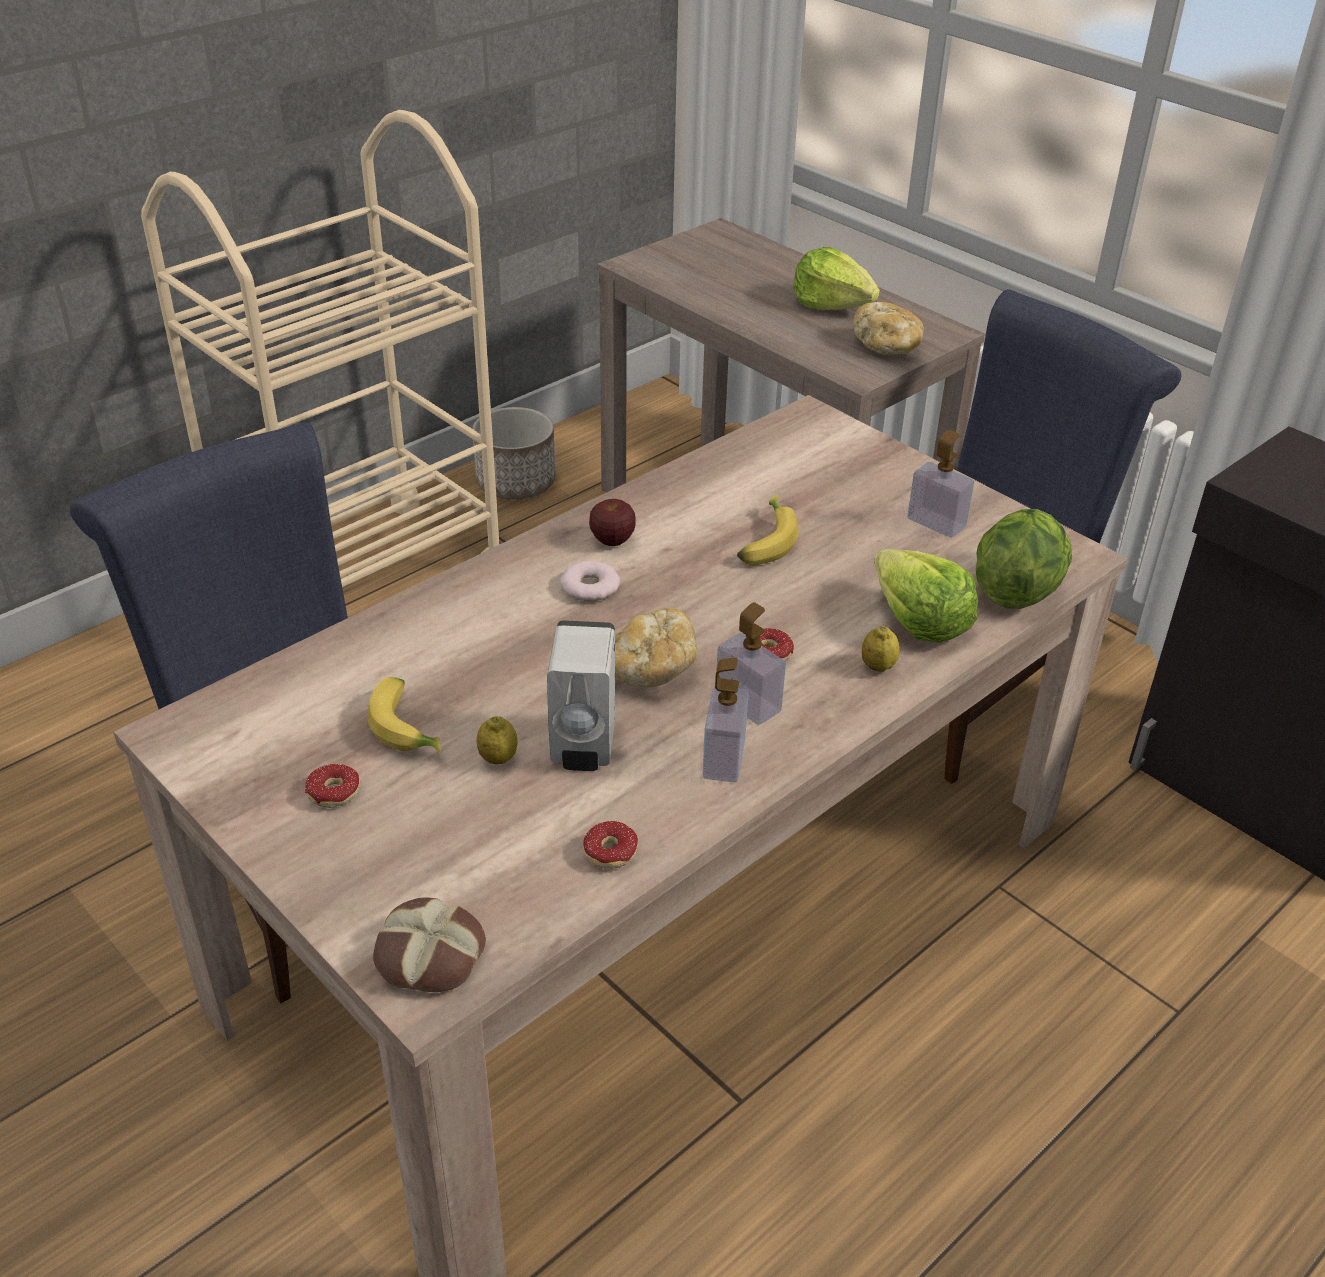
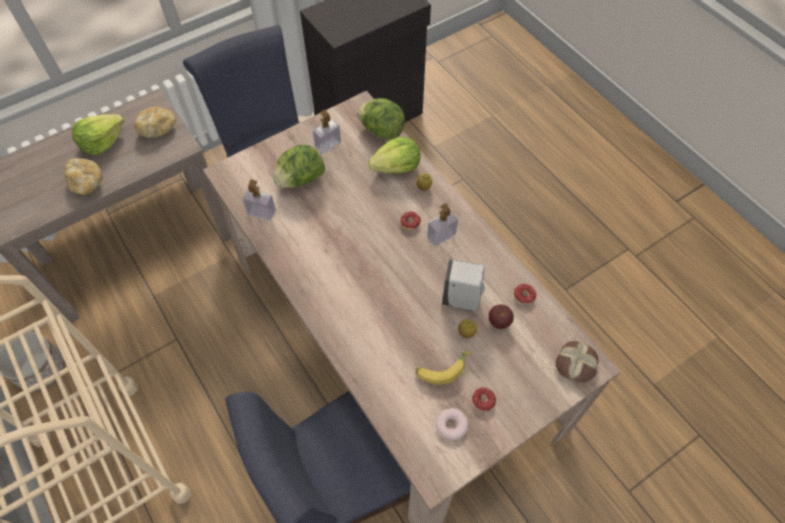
camera: 80 degrees left, 20 degrees up
(590, 587) = (349, 285): donut -> donut (451, 425)
(613, 540) = (314, 271): apple -> apple (499, 322)
(650, 670) = (415, 268): bread -> bread (87, 182)
(723, 759) = (474, 250): soap dispenser -> soap dispenser (262, 212)
(764, 541) = (328, 210): banana -> none
(829, 500) = (300, 179): none -> lettuce

